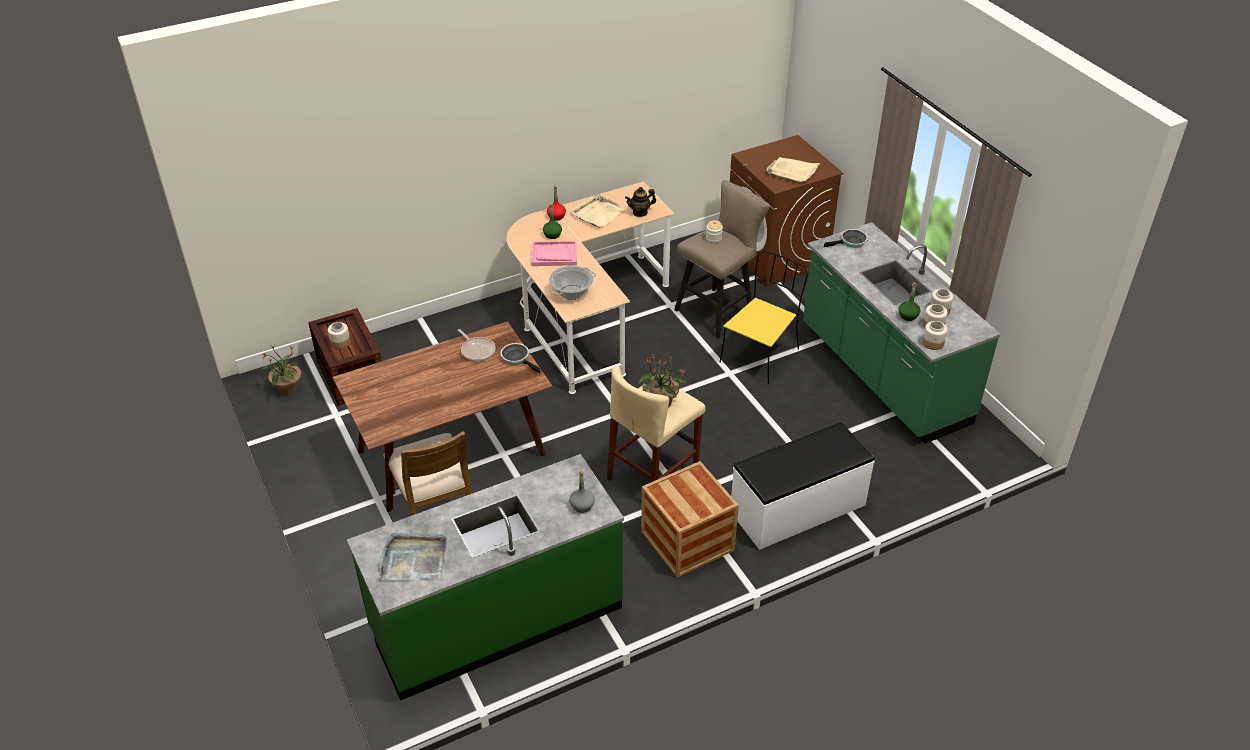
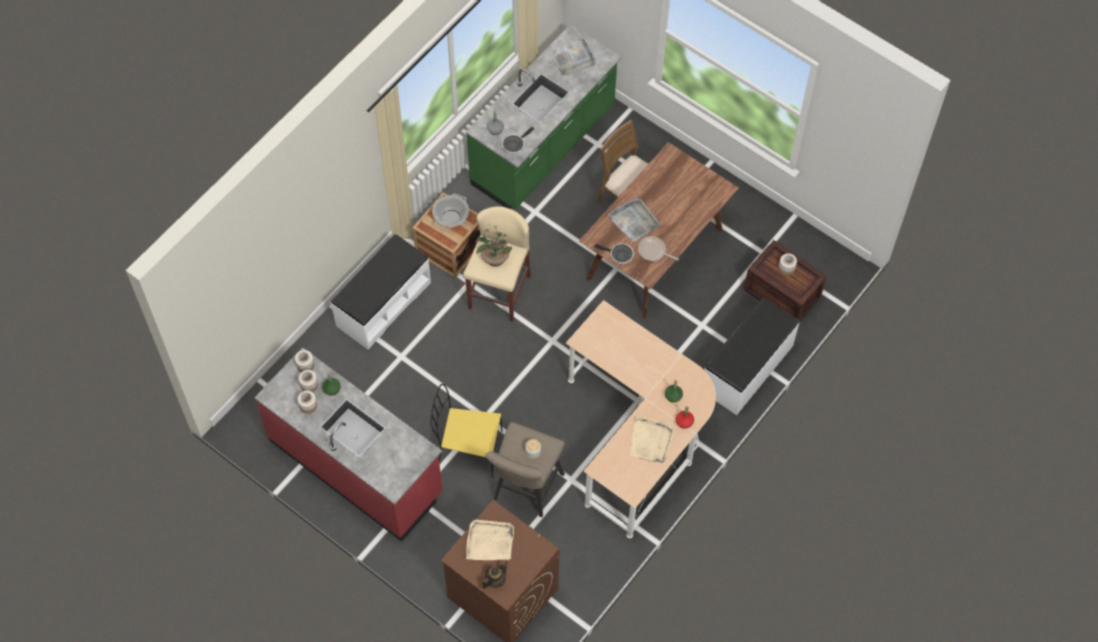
camera: 155 degrees right, 20 degrees up
(287, 388) = (819, 261): potted plant -> none
(440, 329) = (748, 368): none -> white bench
(475, 383) = (634, 220): none -> grey tray
(554, 255) = (656, 371): pink tray -> none
(571, 293) = (616, 332): cooking pot -> cooking pot (451, 218)
(640, 212) = (614, 459): teapot -> teapot (495, 580)
(760, 355) = (467, 449): yellow chair -> yellow chair turned 90 degrees clockwise
(851, 242) = (404, 466): frying pan -> frying pan (514, 144)
(882, 375) = (356, 466): green counter -> red counter

